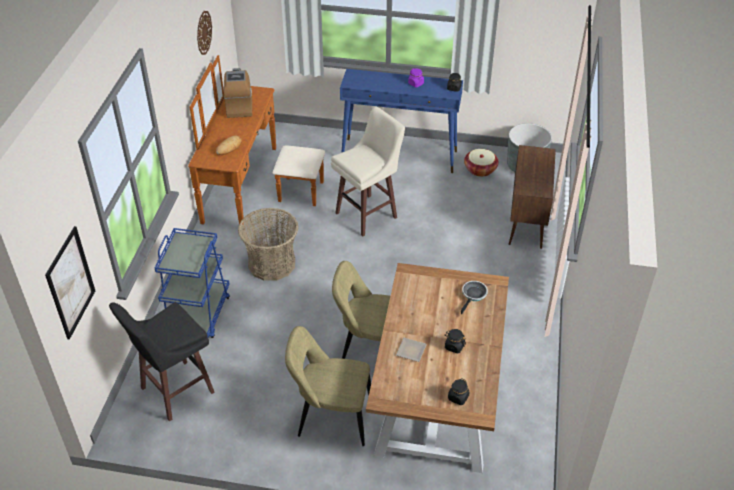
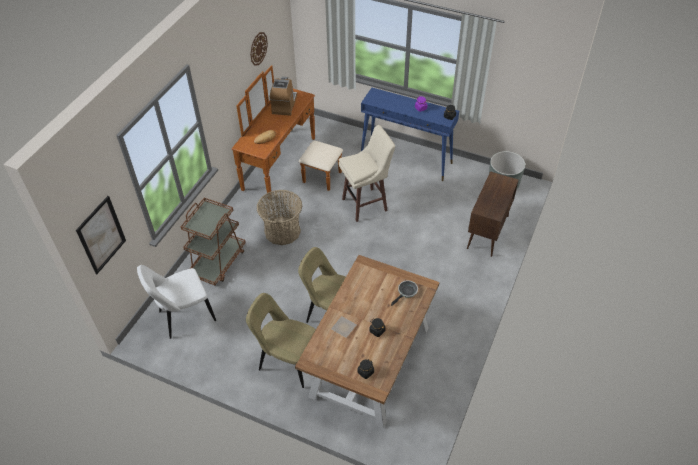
camera: 15 degrees right, 5 degrees up
(175, 391) = (184, 317): black stool -> white chair
(198, 315) = (218, 262): blue cart -> brown cart
(480, 169) = (465, 182): basket -> none

